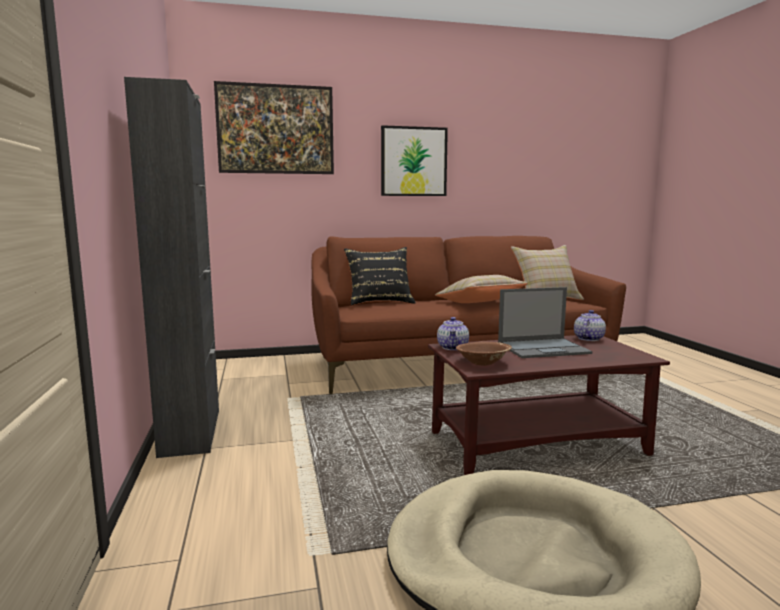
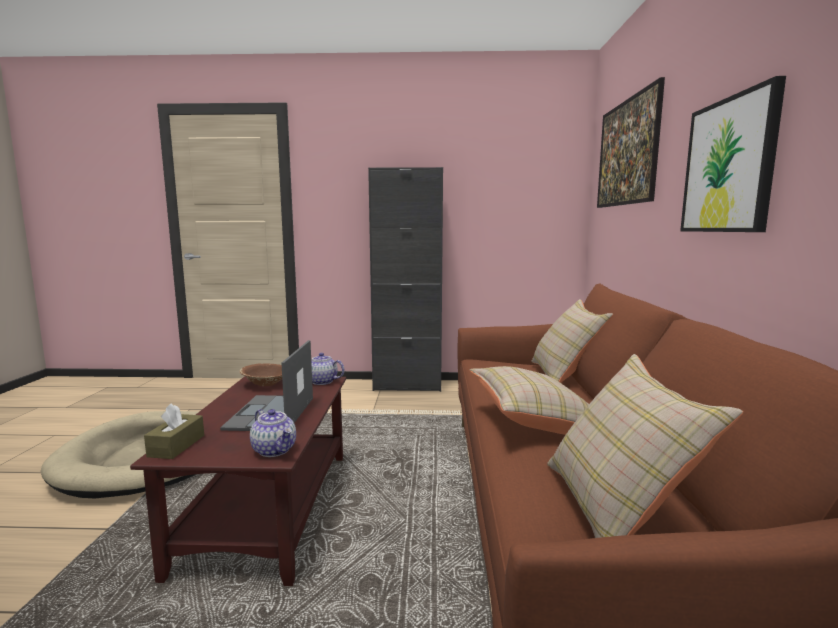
camera: 105 degrees right, 0 degrees up
(380, 302) = (564, 376): black pillow -> beige pillow
(631, 358) = (176, 446): none -> brown tissue box

